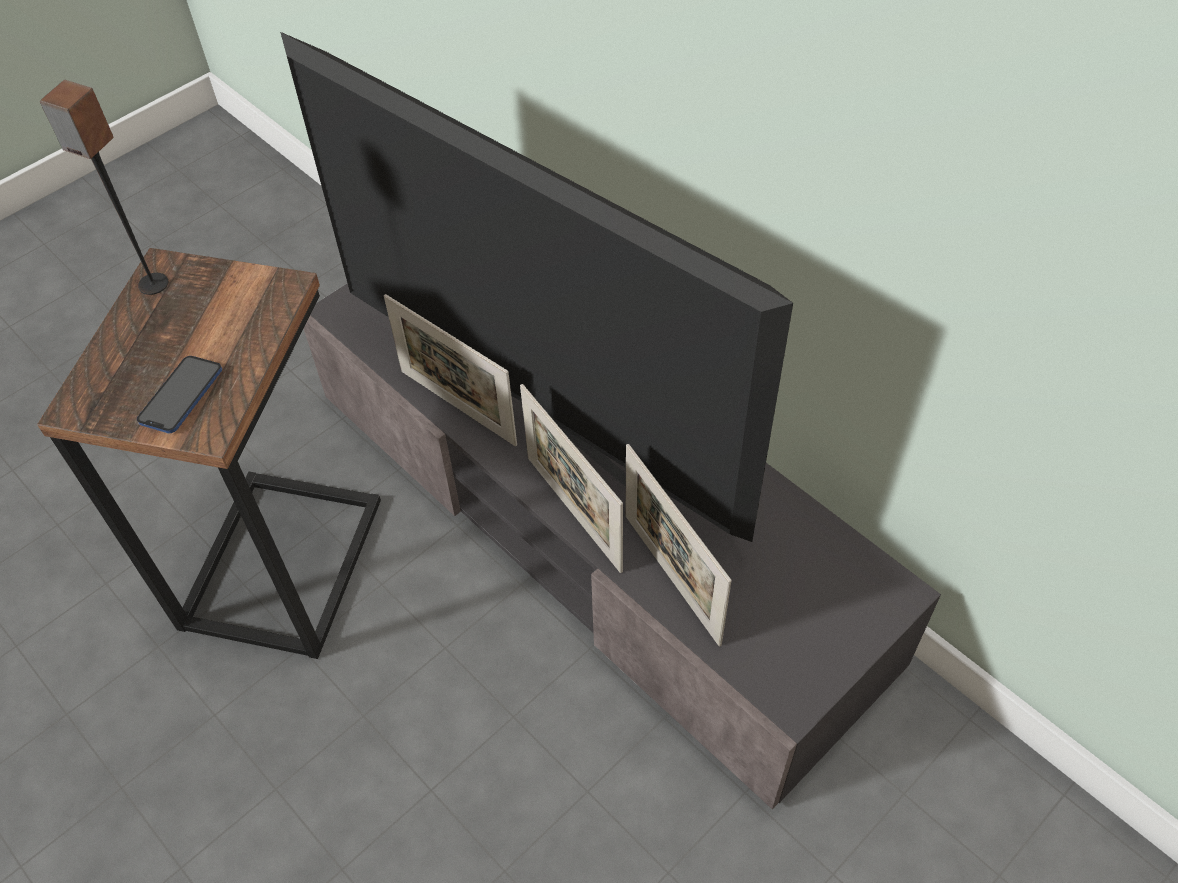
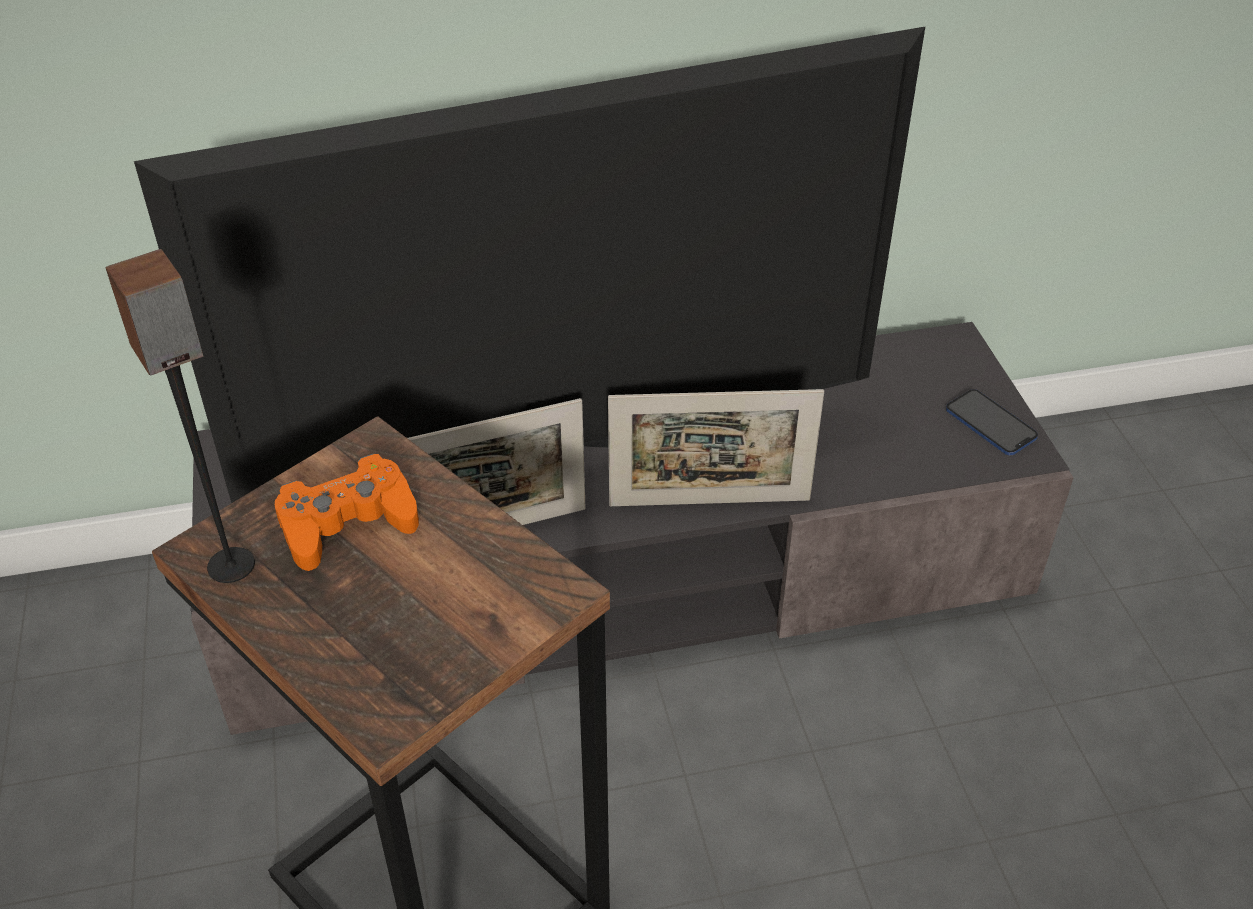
camera: 60 degrees left, 10 degrees down
(181, 396) = (470, 597): phone -> phone (990, 424)
(213, 311) = (347, 523): none -> orange game controller
(671, 578) = (841, 468): picture frame -> none

